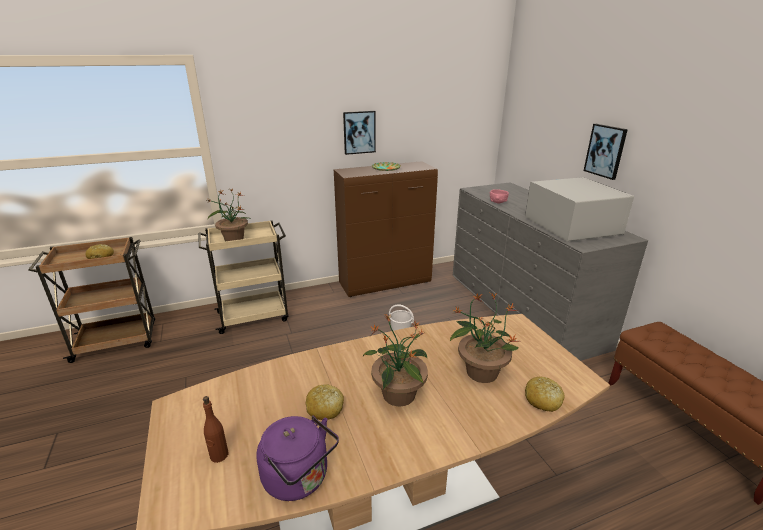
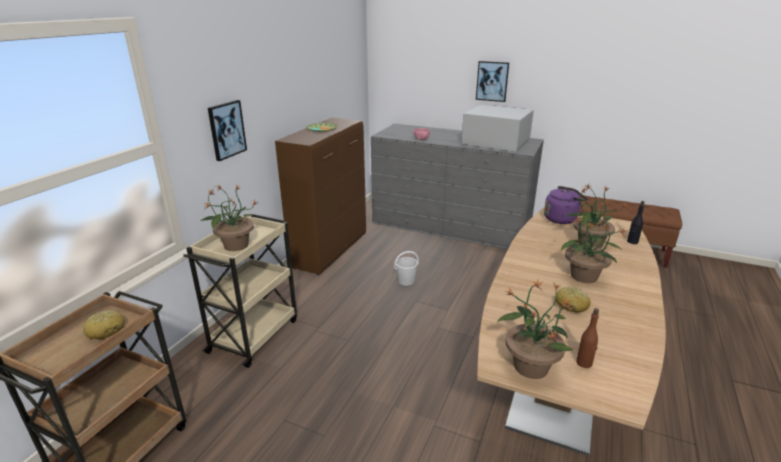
camera: 45 degrees left, 0 degrees up
(188, 423) = (530, 366): none -> potted plant
(299, 479) = (635, 340): purple kettle -> purple kettle (562, 219)
(359, 132) = (285, 96): picture -> picture (226, 130)
(542, 400) = (632, 242): bread -> black bottle

